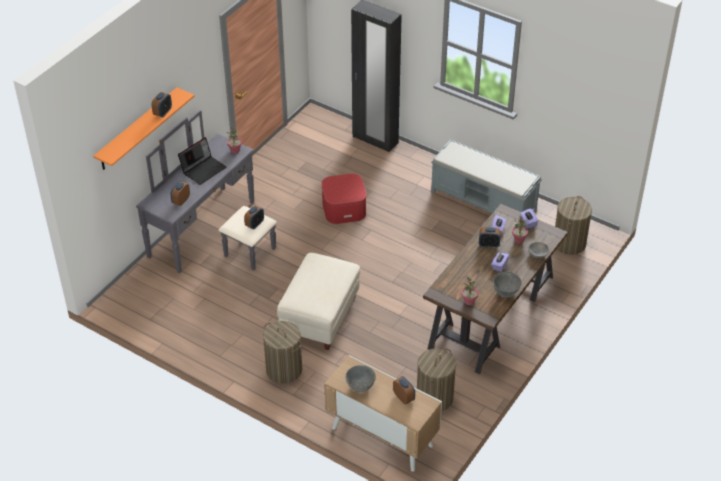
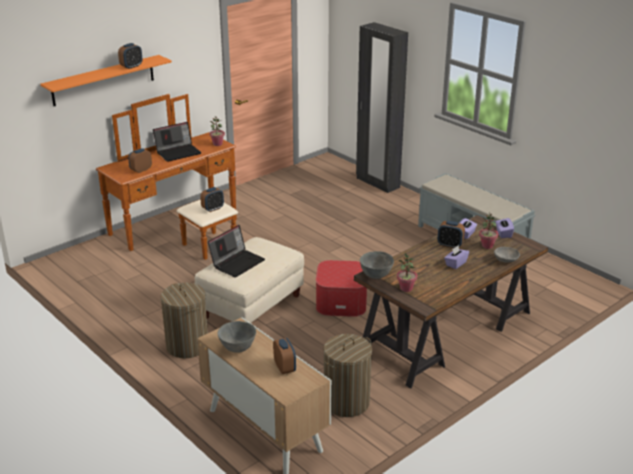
camera: 15 degrees right, 15 degrees down
(213, 234) = (182, 227): grey dresser -> brown dresser
(309, 288) = (237, 262): none -> laptop
(344, 208) = (322, 226): ottoman -> ottoman (341, 301)
(505, 292) = (454, 287): grey bowl -> grey bowl (375, 275)
(569, 243) = (558, 287): laundry basket -> none

